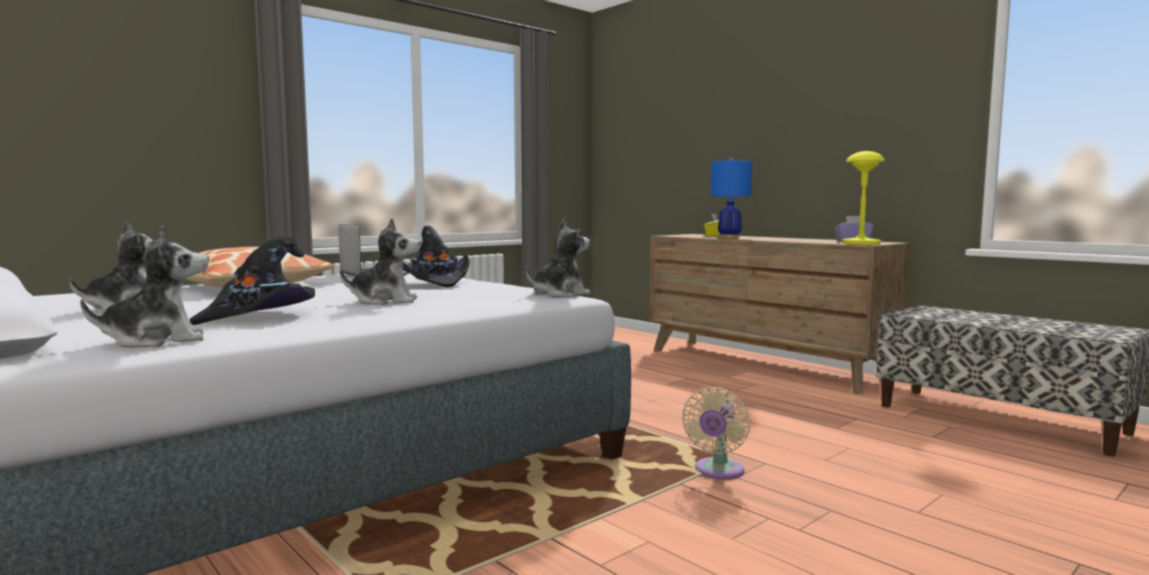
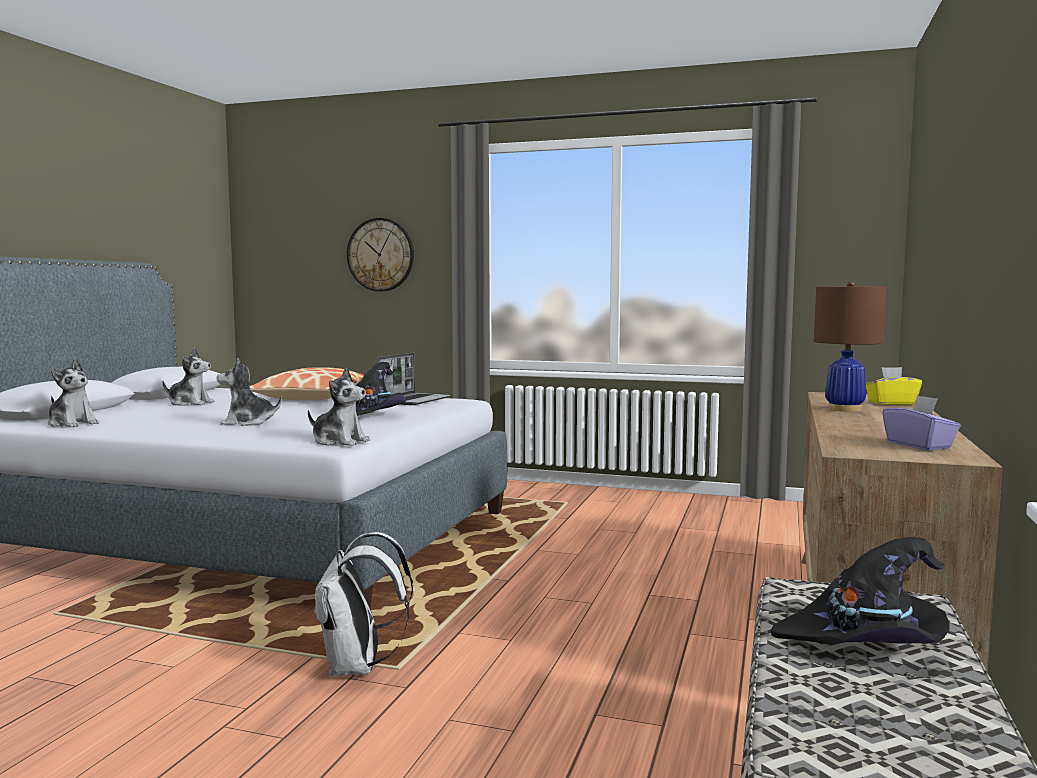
camera: 60 degrees right, 0 degrees up
(140, 110) = (380, 254): none -> wall clock
(259, 316) = (166, 419): black hat -> black hat (864, 641)
(385, 301) = (247, 423): plush toy -> plush toy turned 120 degrees clockwise
(717, 472) = (358, 667): beige fan -> white backpack
(729, 238) = (844, 409): blue table lamp -> brown table lamp
(861, 243) = (869, 450): yellow table lamp -> none

